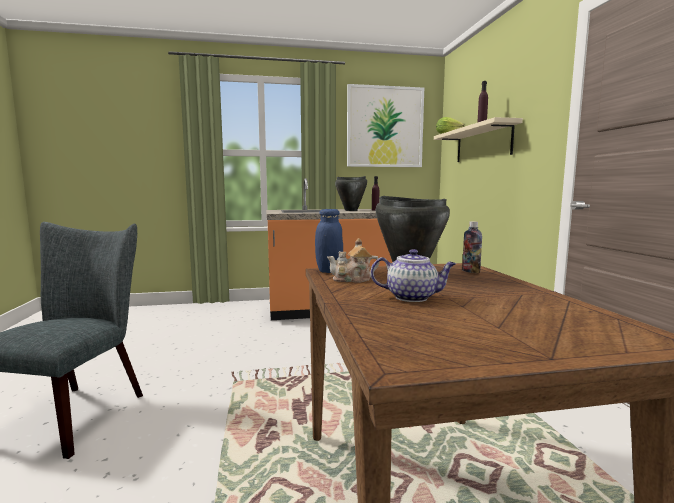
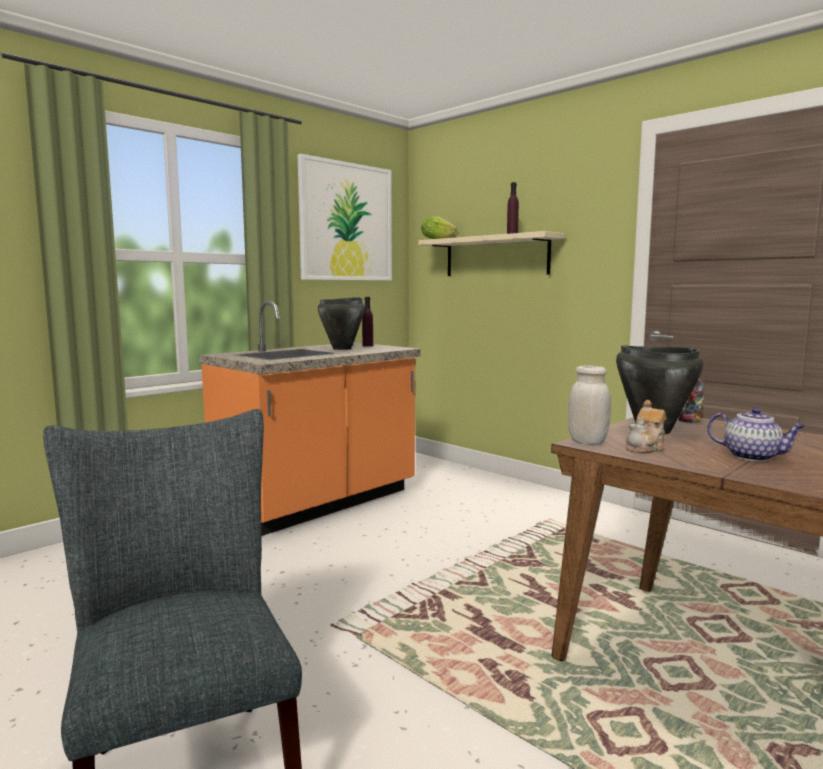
camera: 35 degrees left, 0 degrees up
(329, 271) = (587, 442): blue jar -> white jar
(412, 297) = (753, 457): teapot -> teapot turned 60 degrees clockwise

